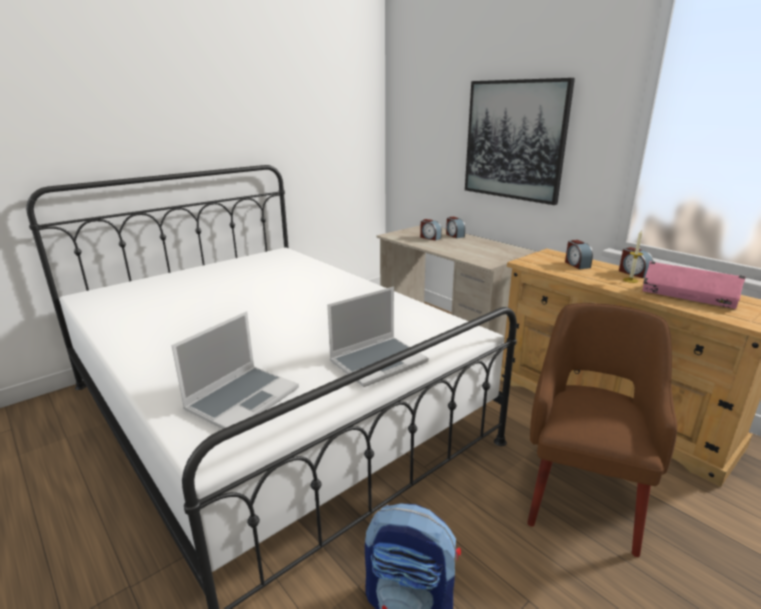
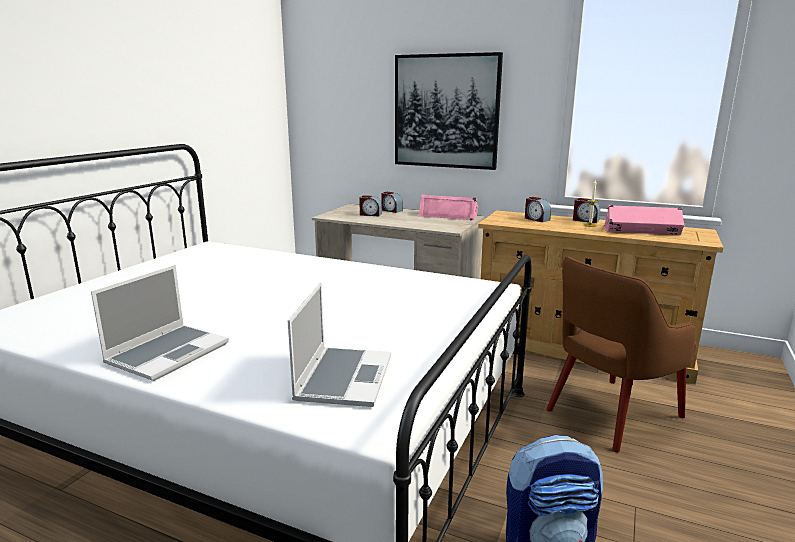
camera: 25 degrees left, 5 degrees down
(378, 361) = (439, 322): laptop -> laptop (168, 353)
(503, 247) = (448, 215): none -> pink speaker
(583, 491) = (610, 414): brown armchair -> brown armchair turned 120 degrees counterclockwise

